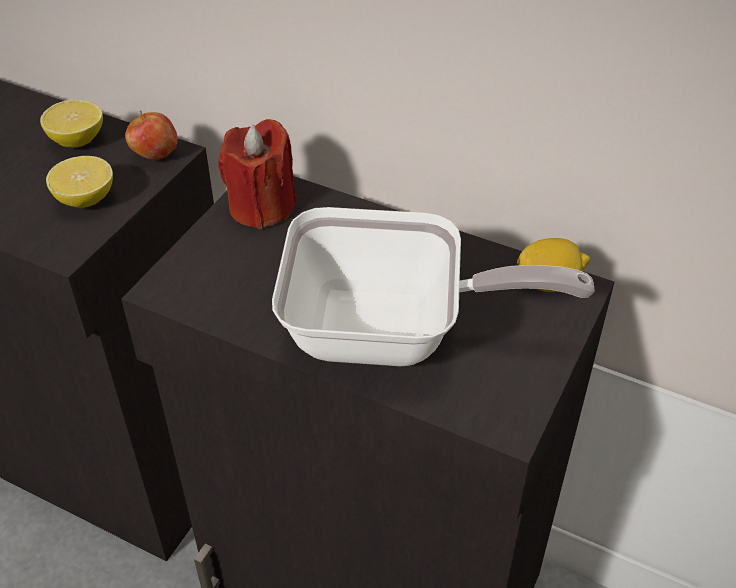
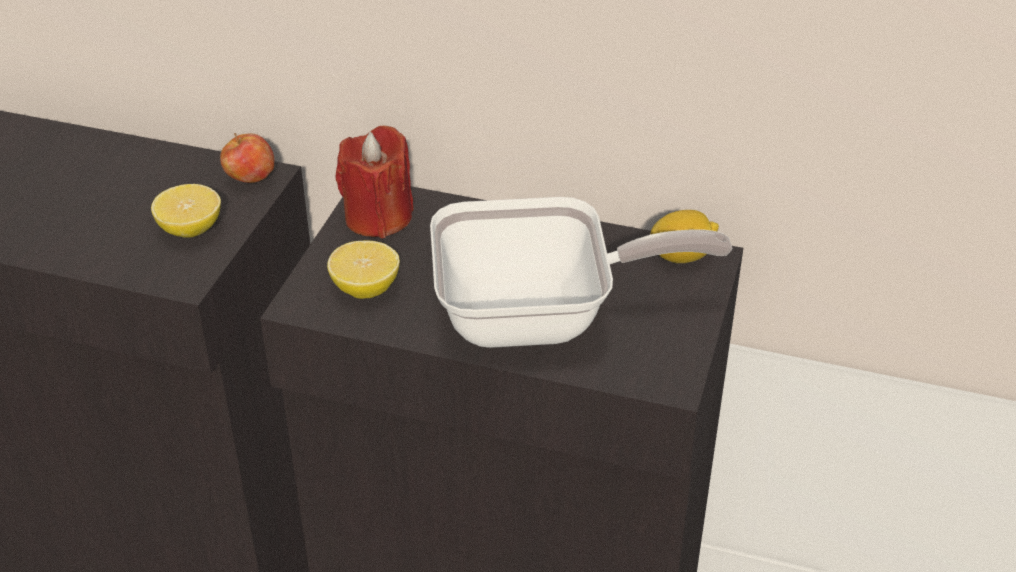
camera: 10 degrees left, 5 degrees down
(77, 140) = (160, 172): lemon -> lemon (365, 288)

